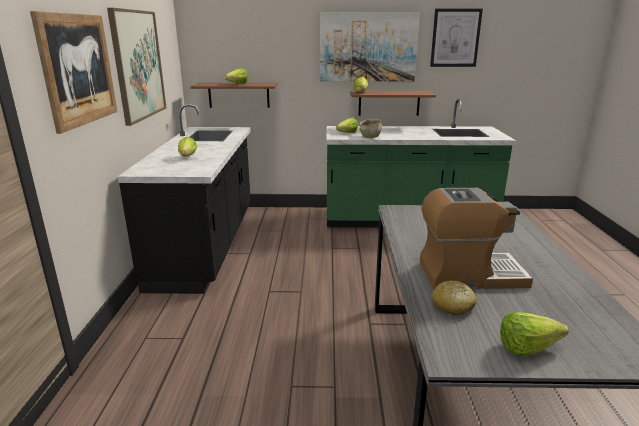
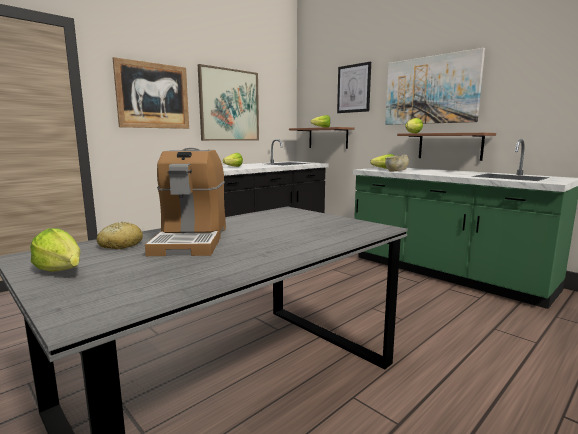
camera: 45 degrees right, 10 degrees down
(455, 38) = (530, 70): picture -> picture (354, 88)
(469, 274) = (191, 240): coffee machine -> coffee machine turned 45 degrees clockwise

